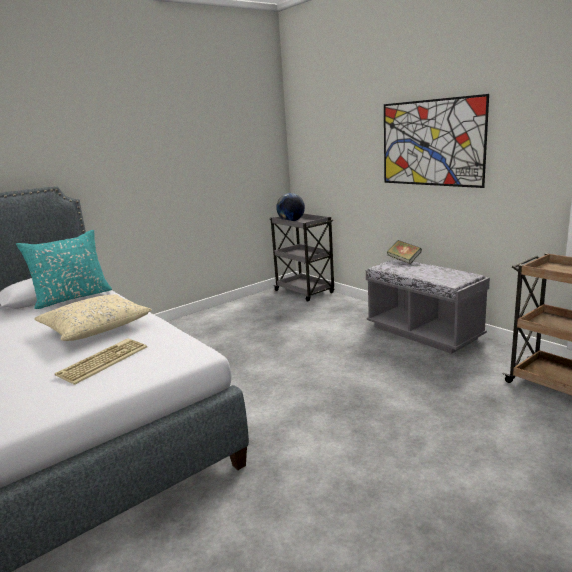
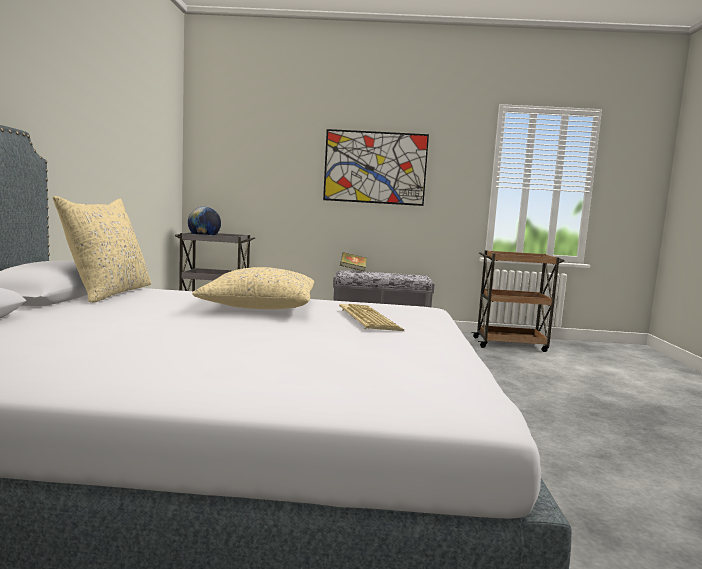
camera: 50 degrees left, 10 degrees down
(72, 297) = (109, 293): turquoise pillow -> beige pillow

